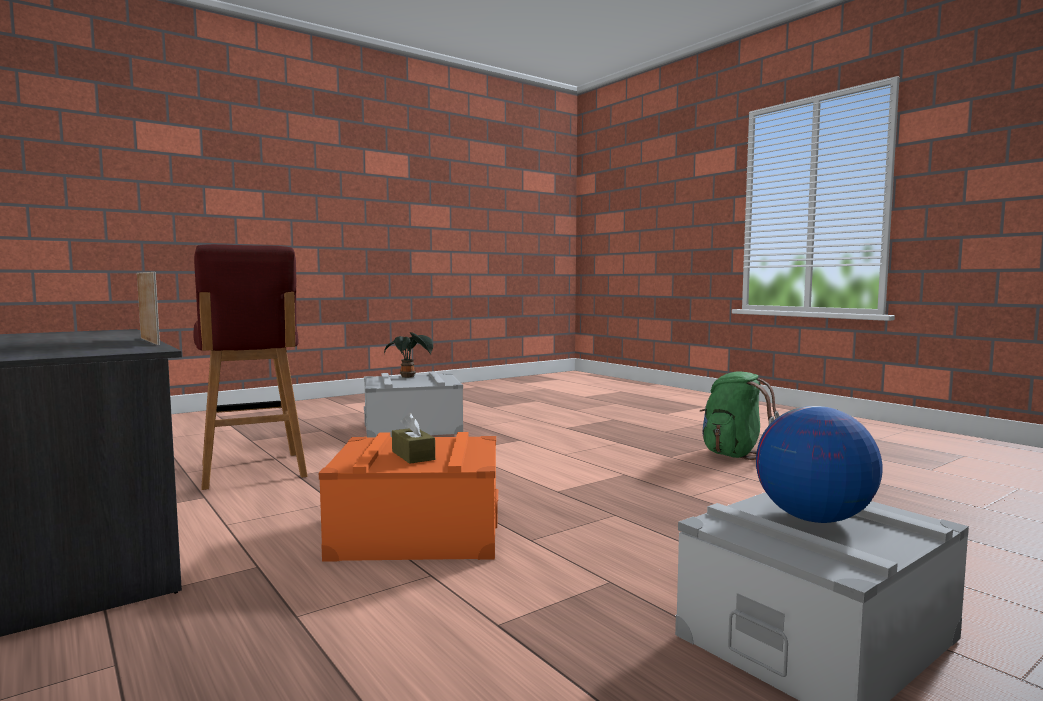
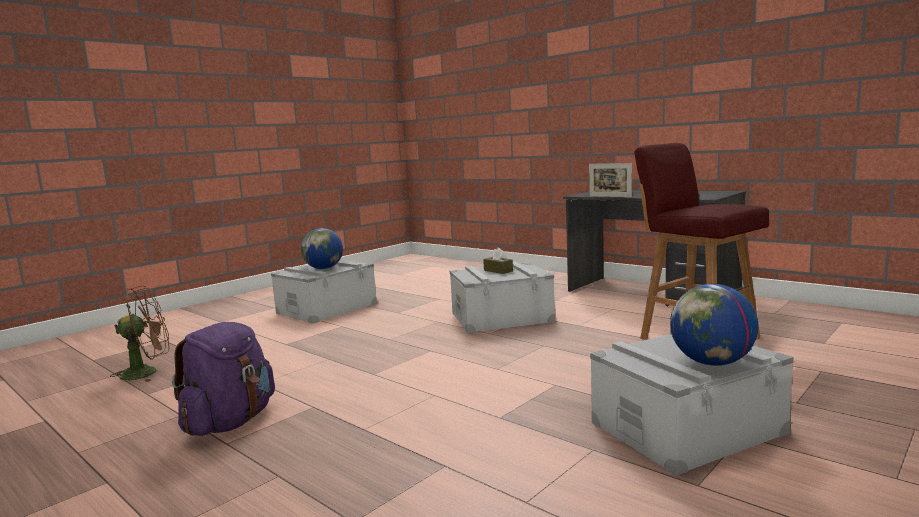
camera: 170 degrees right, 5 degrees up
(409, 377) = (712, 363): potted plant -> globe
(417, 533) = (501, 317): orange storage box -> grey storage box
(733, 454) = (230, 422): green backpack -> purple backpack
(937, 505) = (147, 372): none -> brown fan

